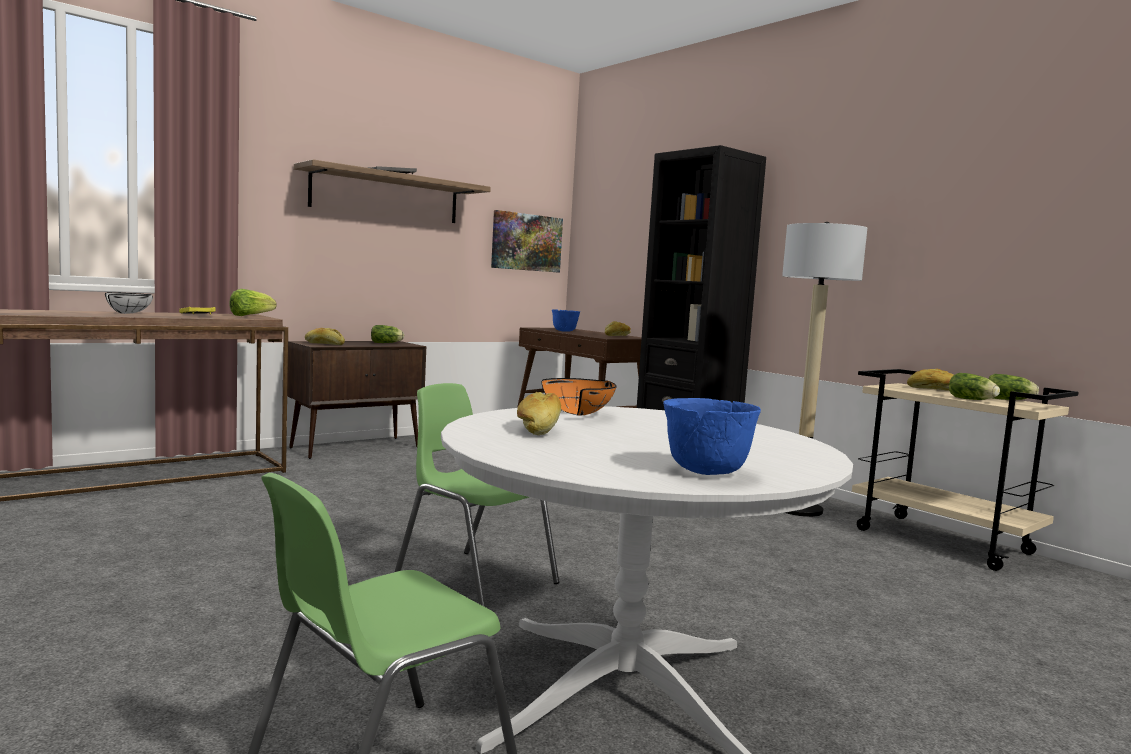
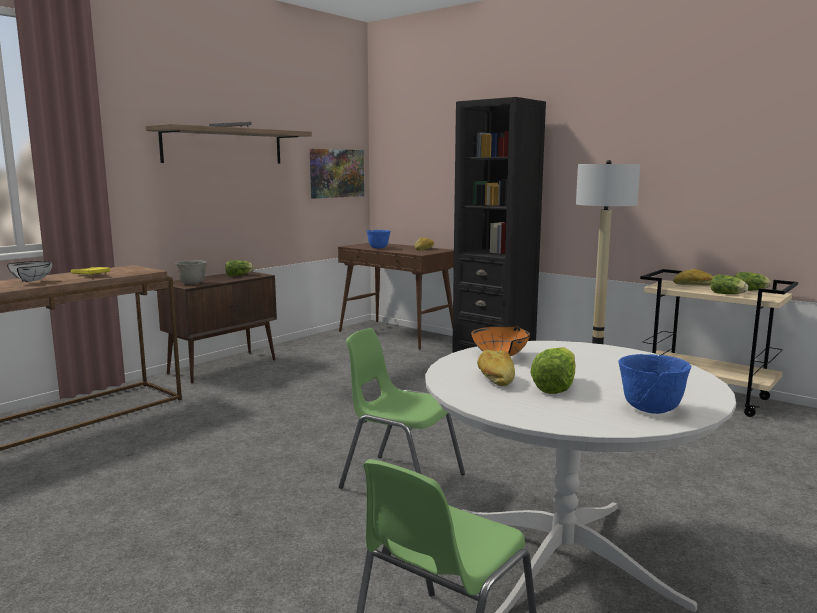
camera: 10 degrees left, 5 degrees up
(250, 316) = (134, 269): lettuce -> lettuce (555, 387)
(324, 344) = (191, 283): bread -> grey bowl

